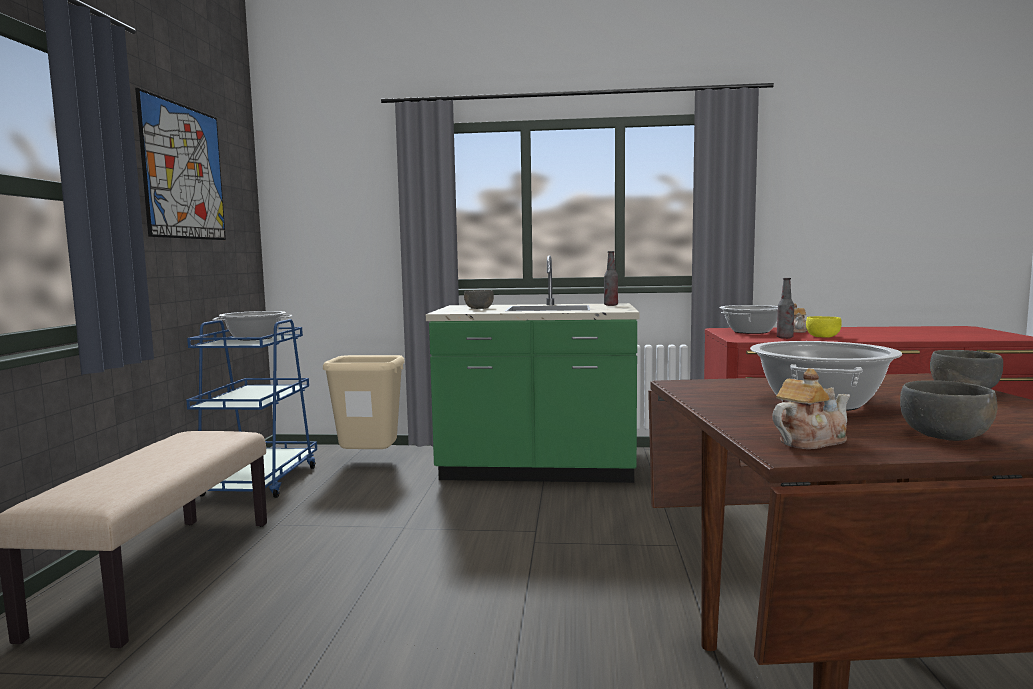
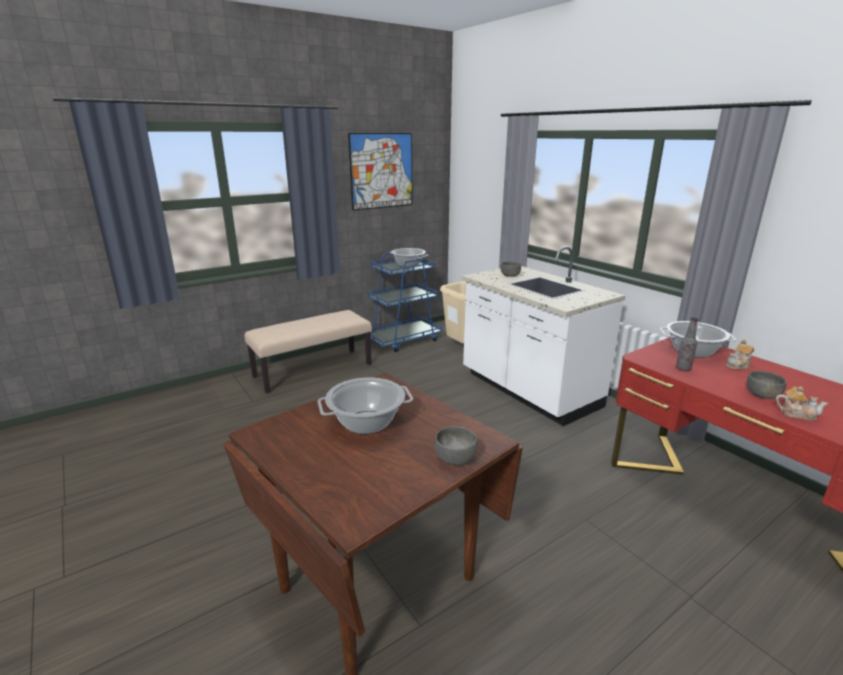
camera: 50 degrees right, 15 degrees up
(537, 470) = (528, 391): green counter -> white counter
(611, 305) = (596, 295): bottle -> none
(809, 441) = (277, 433): teapot -> teapot (796, 414)
(822, 336) = (722, 380): yellow bowl -> none
(946, 436) = (314, 463): grey bowl -> grey bowl (762, 395)

